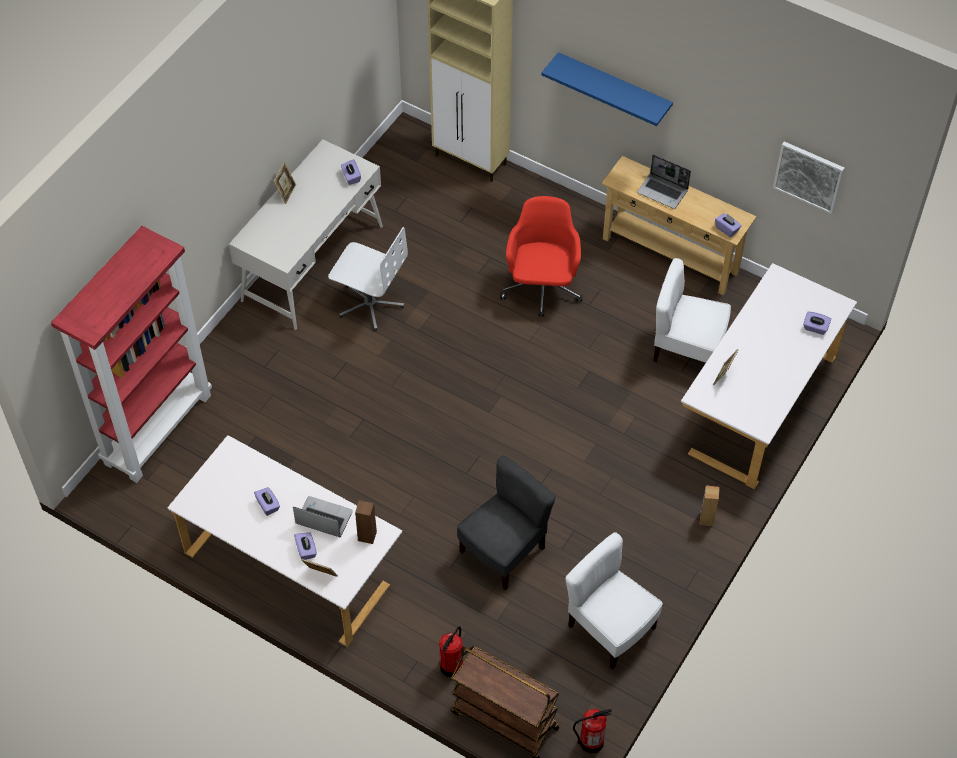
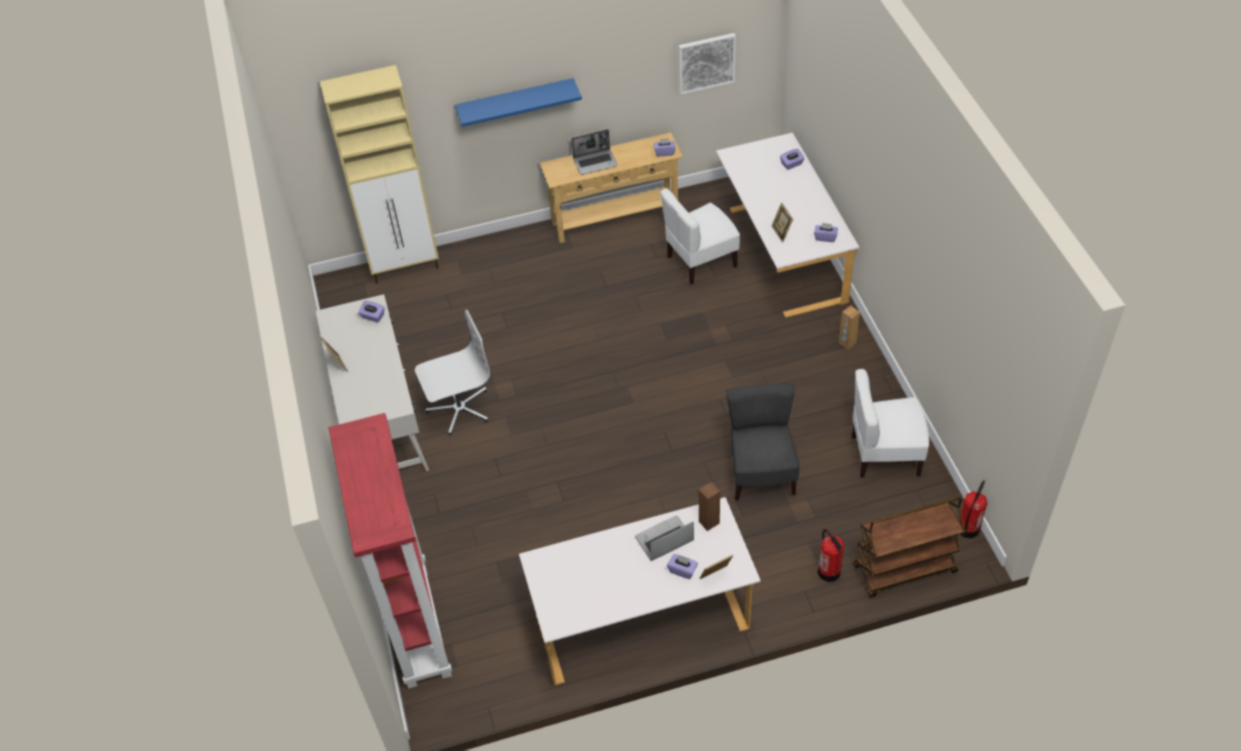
camera: 45 degrees left, 5 degrees down
(268, 505) = (615, 569): purple tissue box -> purple tissue box (825, 237)
(542, 288) = (562, 302): red office chair -> none

